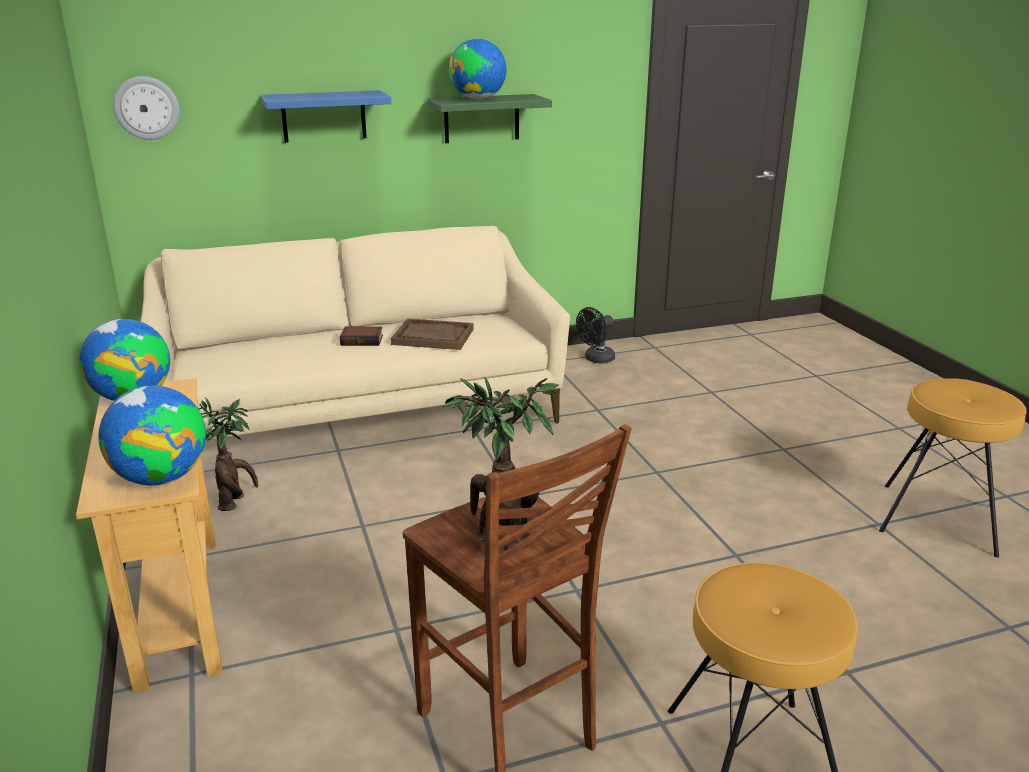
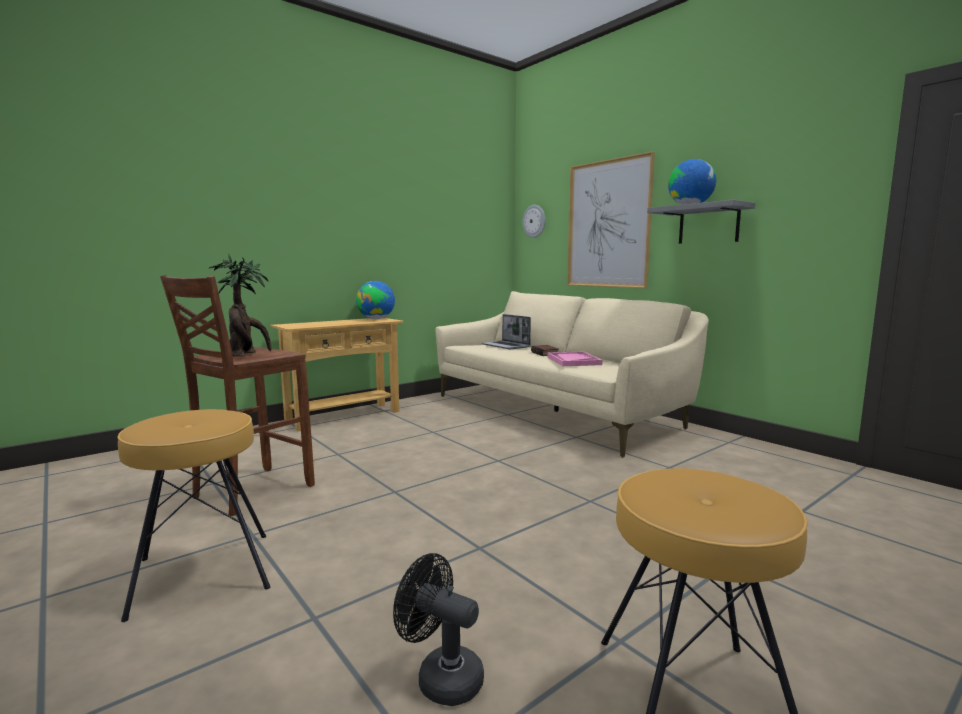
camera: 70 degrees right, 15 degrees down
(161, 478) = (300, 326): globe -> none
(235, 500) = (437, 407): potted plant -> none
(266, 350) = (506, 346): none -> laptop
(323, 116) = (608, 224): blue shelf -> picture
(432, 337) = (573, 361): brown tray -> pink tray
(481, 118) = (708, 224): green shelf -> grey shelf
(596, 359) = (767, 455): black fan -> black fan (441, 677)

